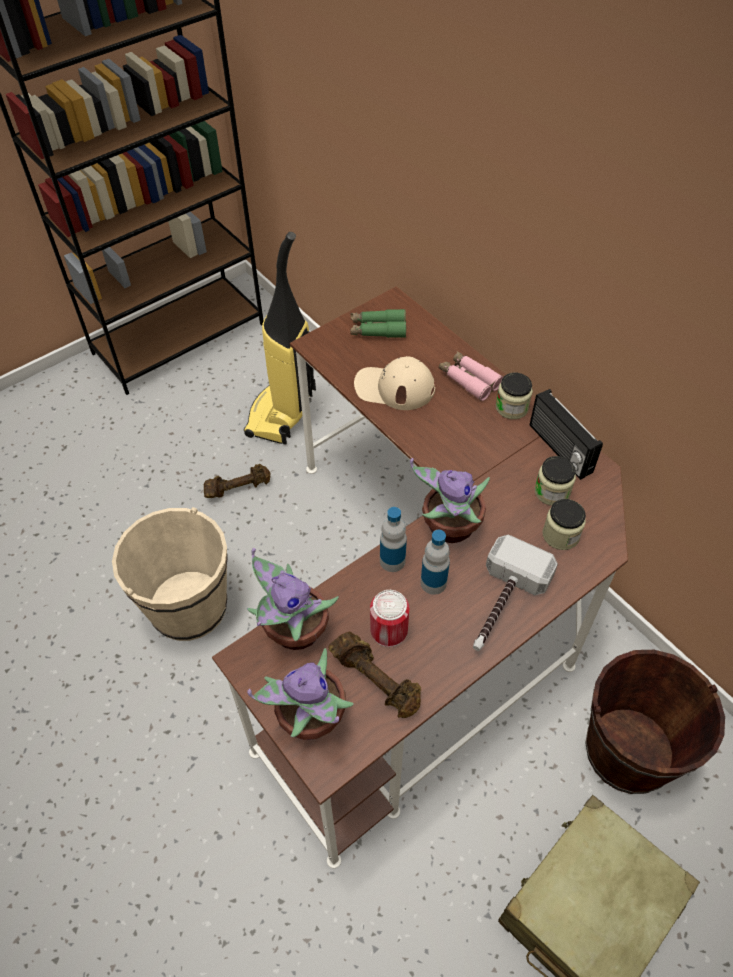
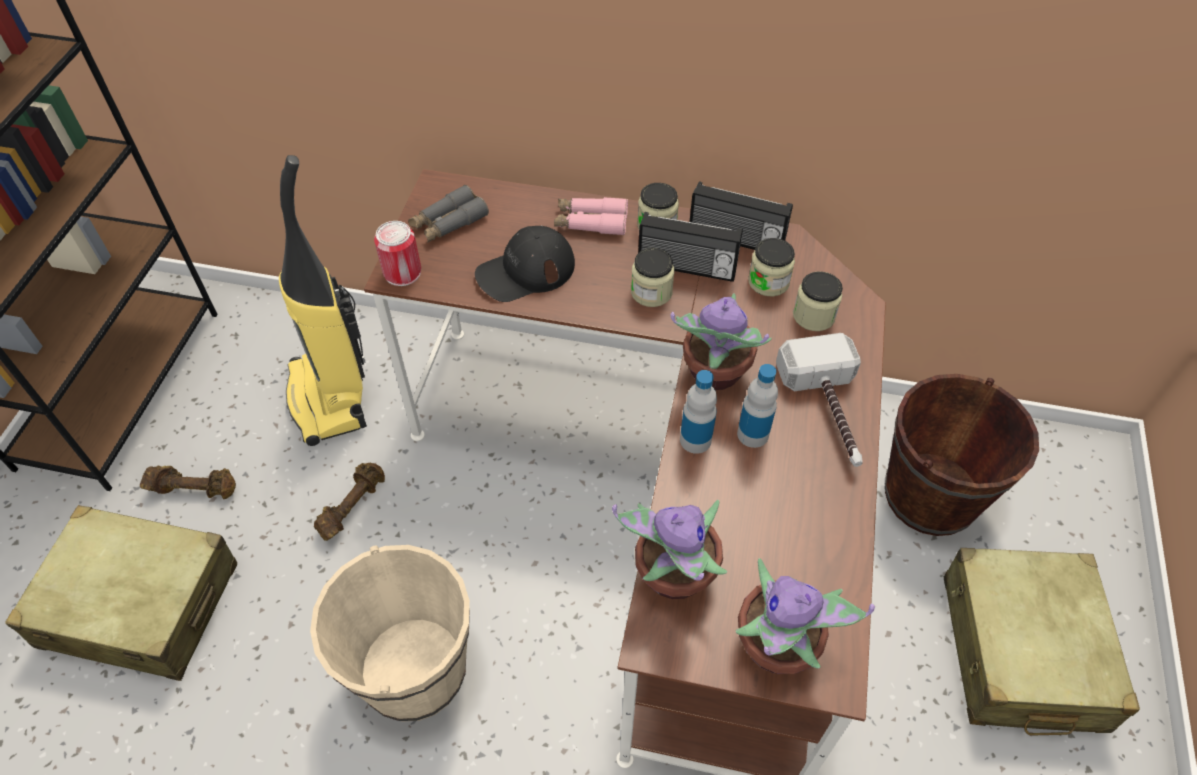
camera: 40 degrees left, 0 degrees up
(90, 468) = (140, 604): none -> beige suitcase
(376, 680) = (796, 562): brown dumbbell -> brown dumbbell (194, 488)
(377, 329) = (449, 222): green binoculars -> grey binoculars
(389, 630) = (759, 508): can -> can (402, 272)
(394, 387) = (525, 271): beige cap -> black cap
(462, 449) = (651, 292): none -> jar
(503, 447) = (686, 268): none -> radio

